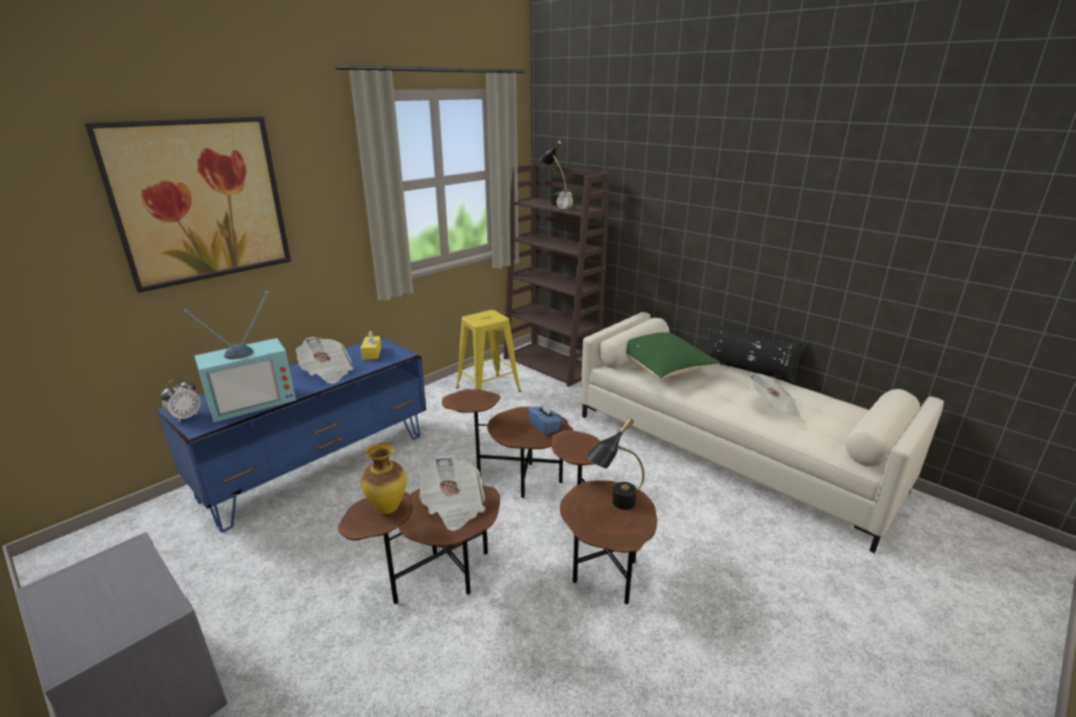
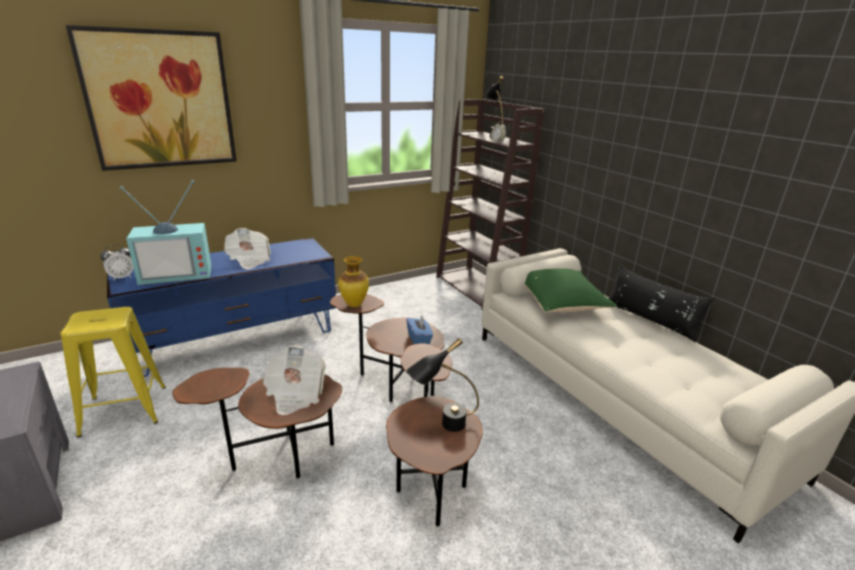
camera: 15 degrees right, 0 degrees up
(372, 353) = (295, 250): yellow tissue box -> none
(388, 509) = (224, 382): vase -> vase (354, 305)
(488, 389) = (409, 301): yellow stool -> yellow stool (124, 410)
(773, 407) = (659, 361): newspaper -> none

